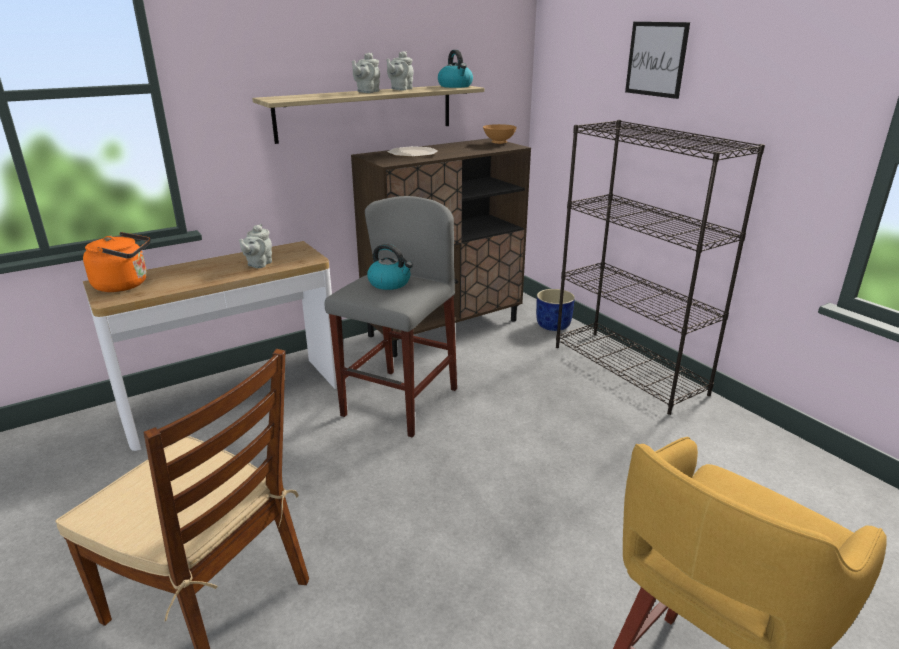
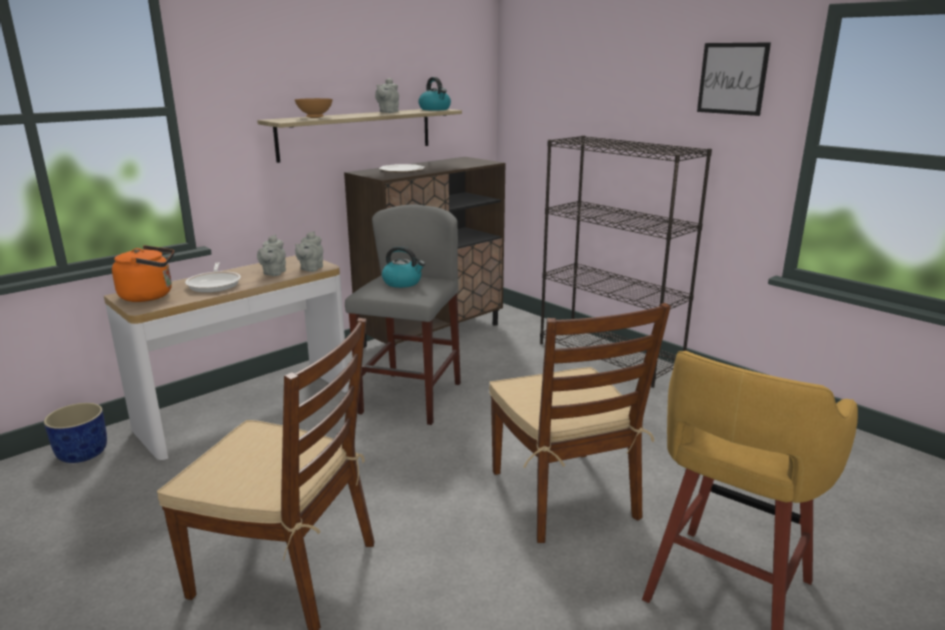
camera: 10 degrees left, 5 degrees down
(194, 274) = (215, 284): none -> frying pan
(367, 92) = (360, 114): grey teapot -> grey teapot (310, 269)
(499, 143) = (474, 160): brown bowl -> brown bowl (315, 118)
(532, 545) = (564, 495): none -> brown chair
(553, 325) = (533, 326): blue planter -> blue planter (83, 453)
(656, 59) = (612, 83): picture -> picture (732, 78)

